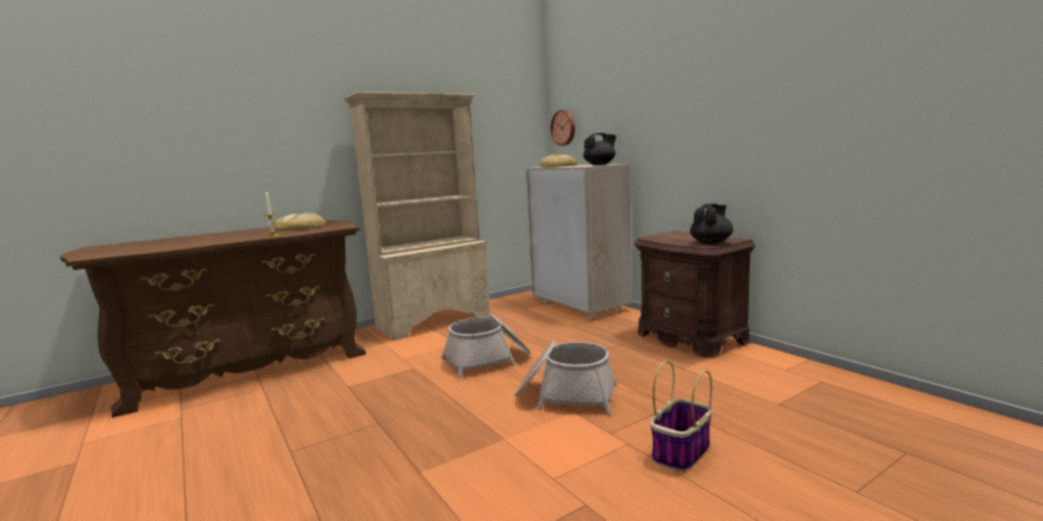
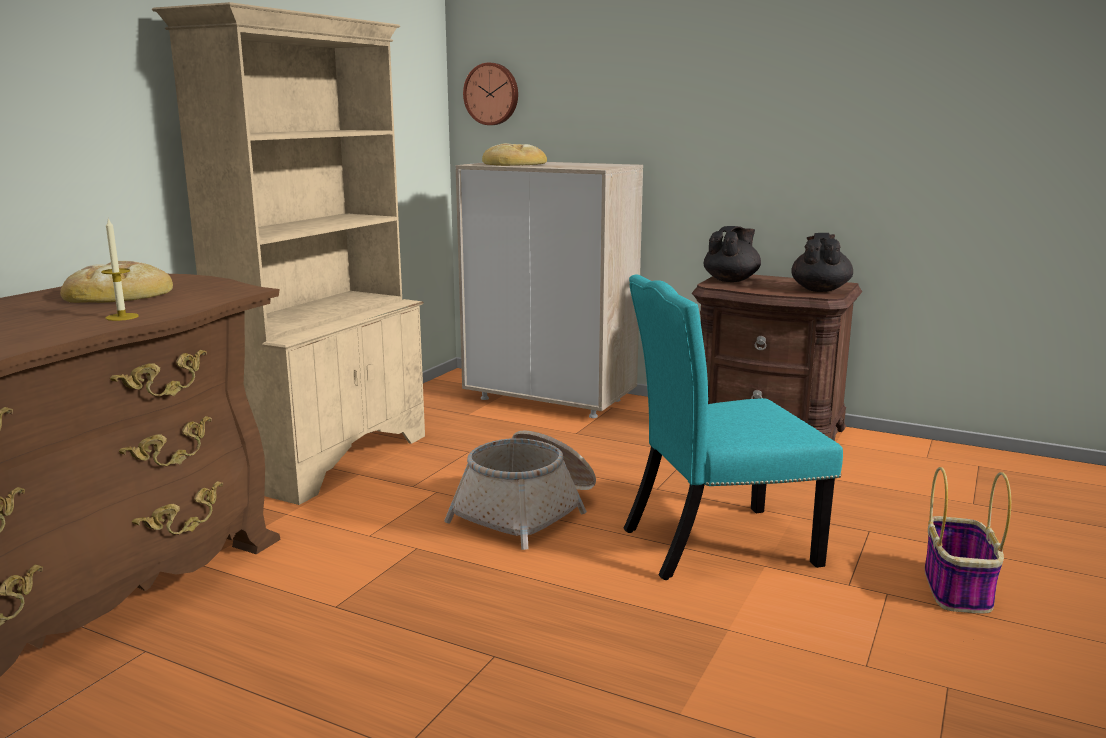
camera: 30 degrees left, 5 degrees up
(565, 395) = (721, 544): basket -> turquoise chair
(600, 164) = (594, 164): black teapot -> black teapot (731, 280)

